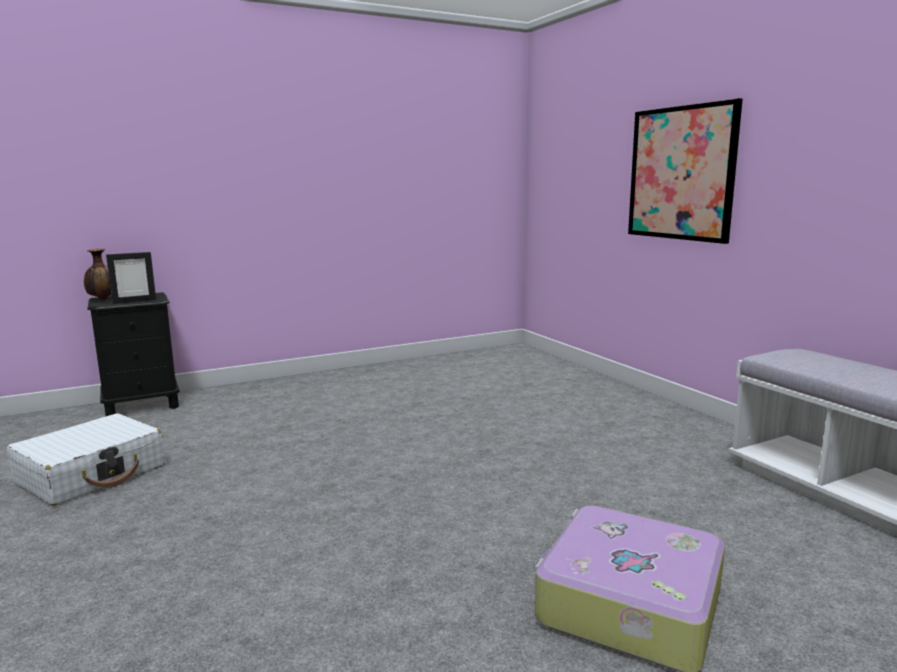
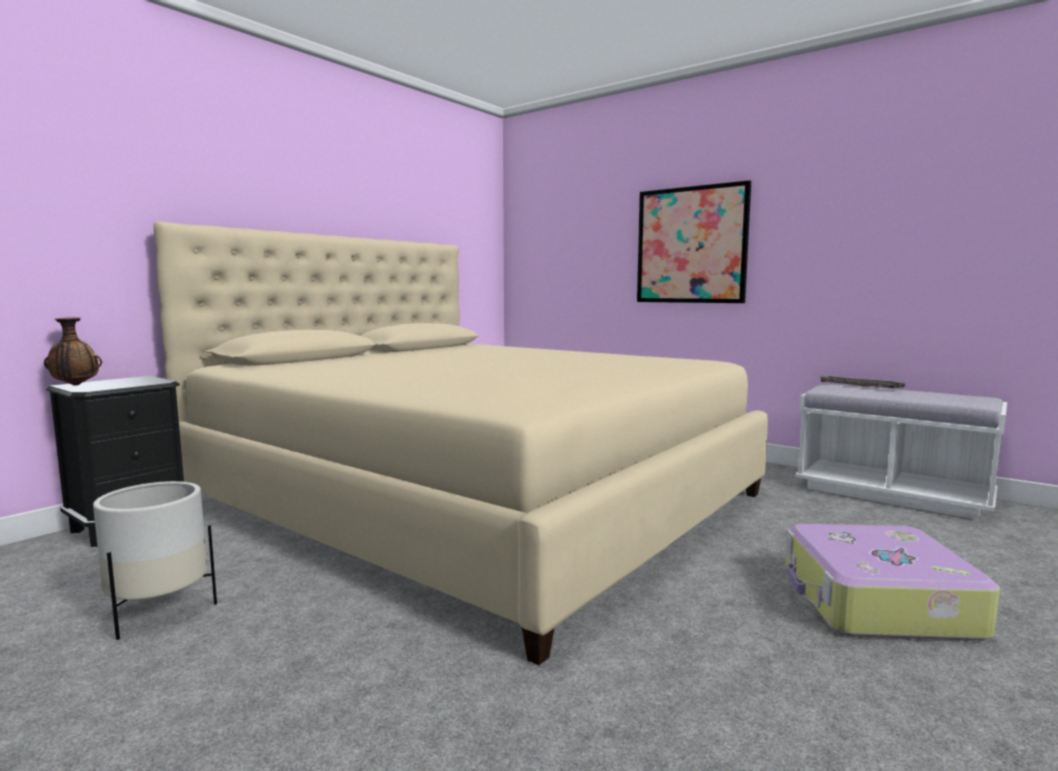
camera: 25 degrees left, 5 degrees down
(92, 474) = (159, 612): white suitcase -> white planter
(134, 301) = (132, 384): picture frame -> none
(394, 422) = (474, 498): none -> beige bed
(826, 357) = (860, 386): none -> tray

